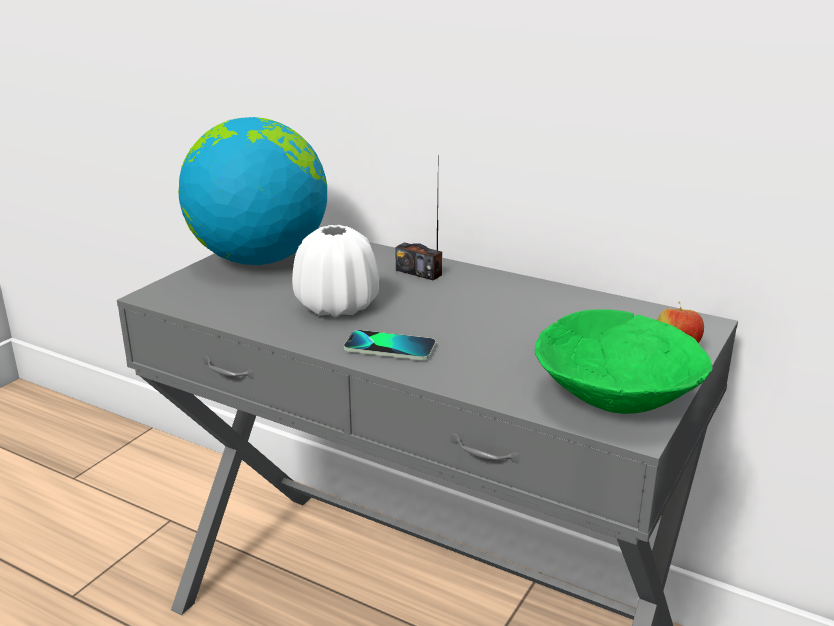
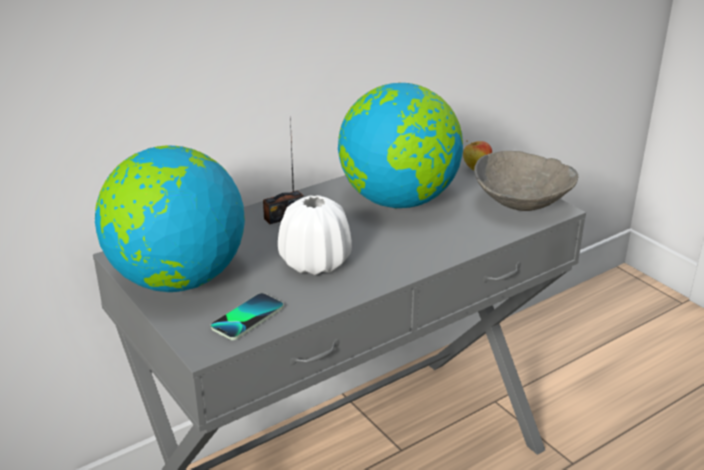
camera: 65 degrees left, 5 degrees up
(390, 347) = (402, 257): phone -> phone (247, 318)
(522, 320) = (398, 201): none -> globe
(618, 399) = (521, 203): green bowl -> grey bowl

